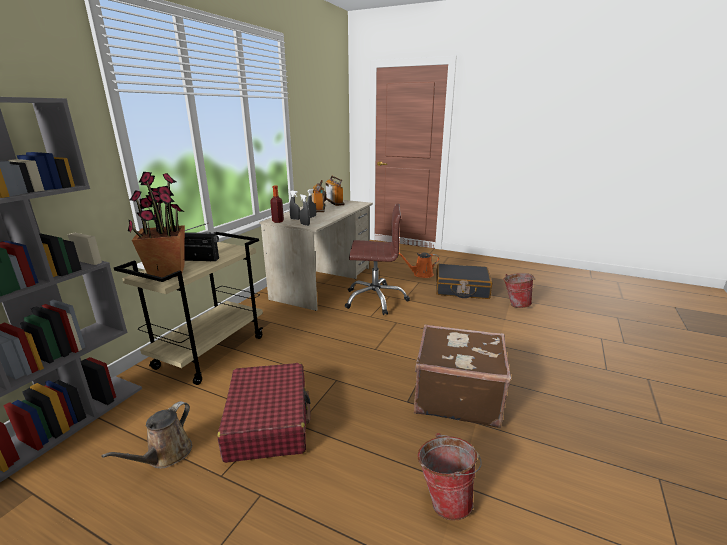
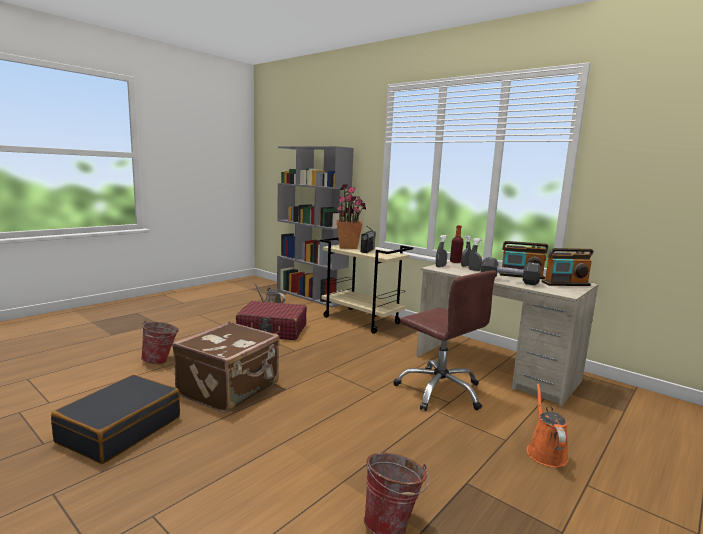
camera: 105 degrees right, 10 degrees down
(341, 211) = (509, 281): none -> black dumbbell
(375, 299) = (440, 391): brown office chair -> brown office chair turned 60 degrees counterclockwise
(461, 289) = (473, 478): black suitcase -> black suitcase (120, 429)

